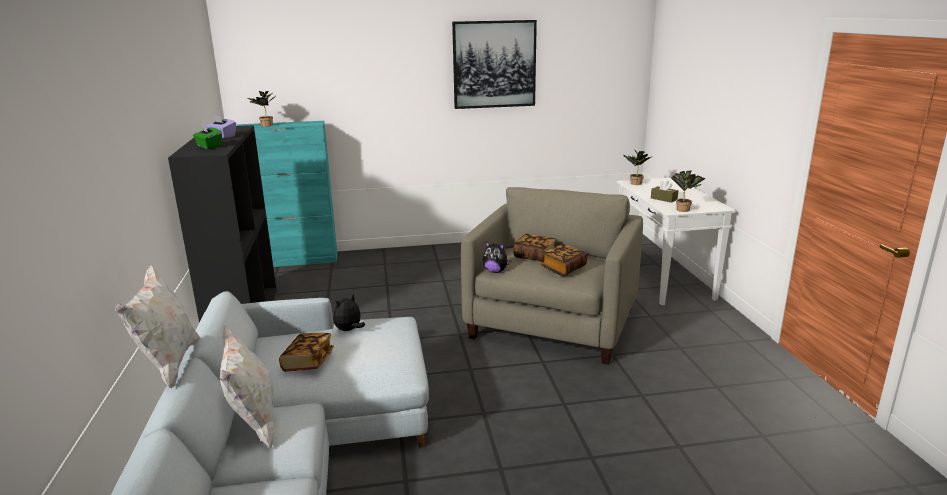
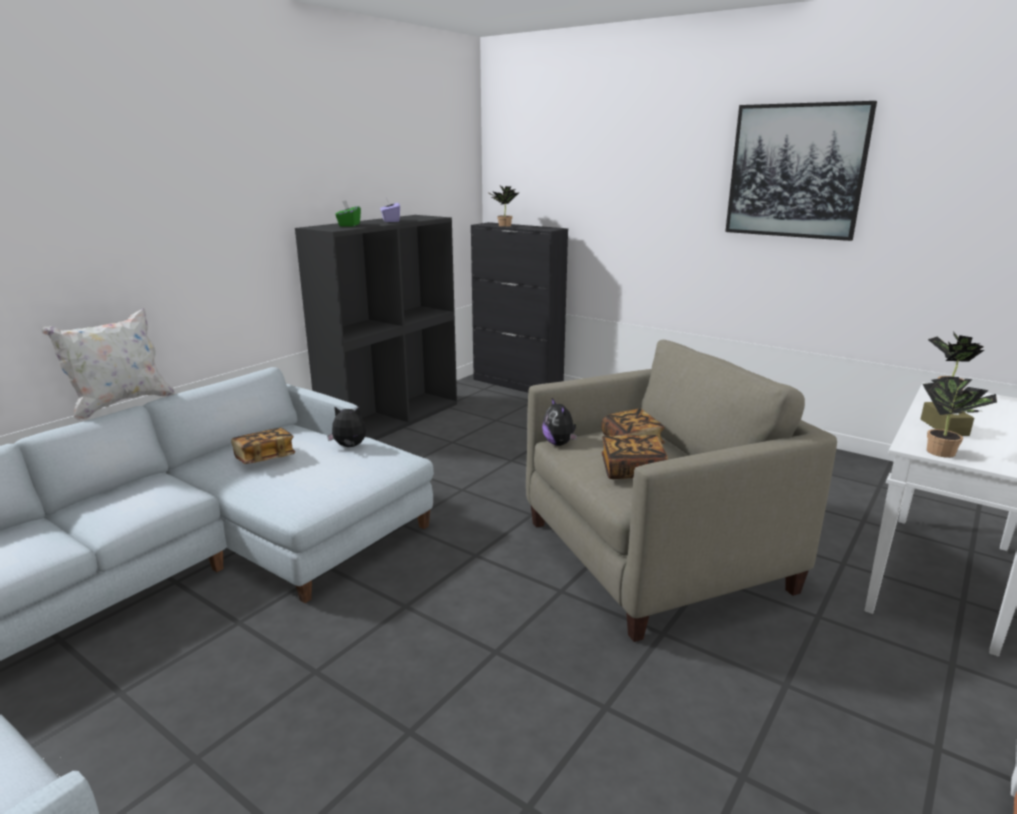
camera: 45 degrees right, 0 degrees up
(253, 424) = (144, 487): white pillow -> none
(297, 260) = (517, 384): turquoise cabinet -> black cabinet

